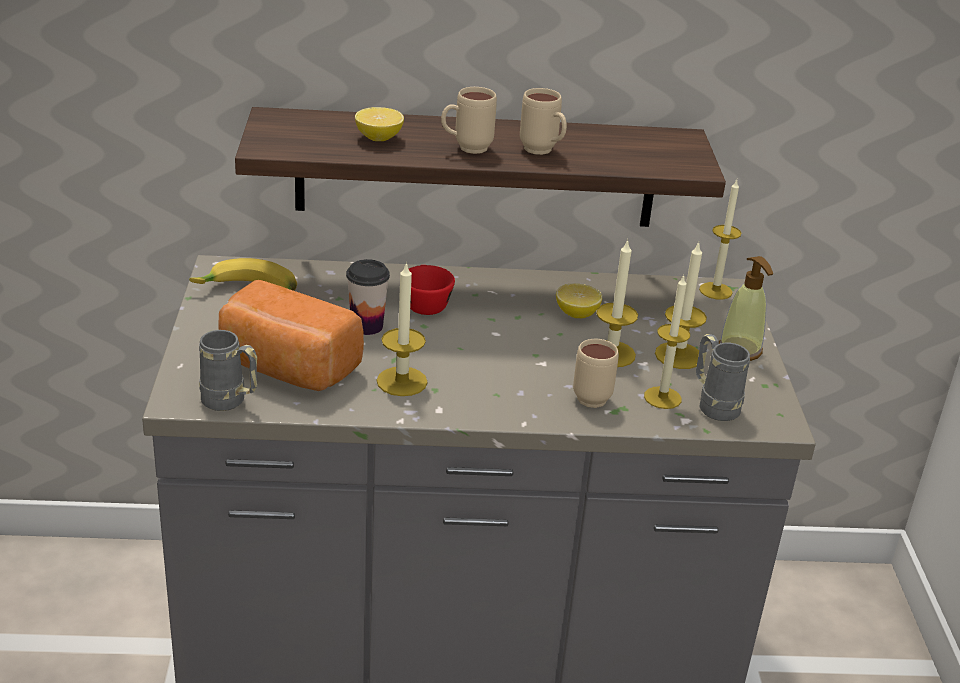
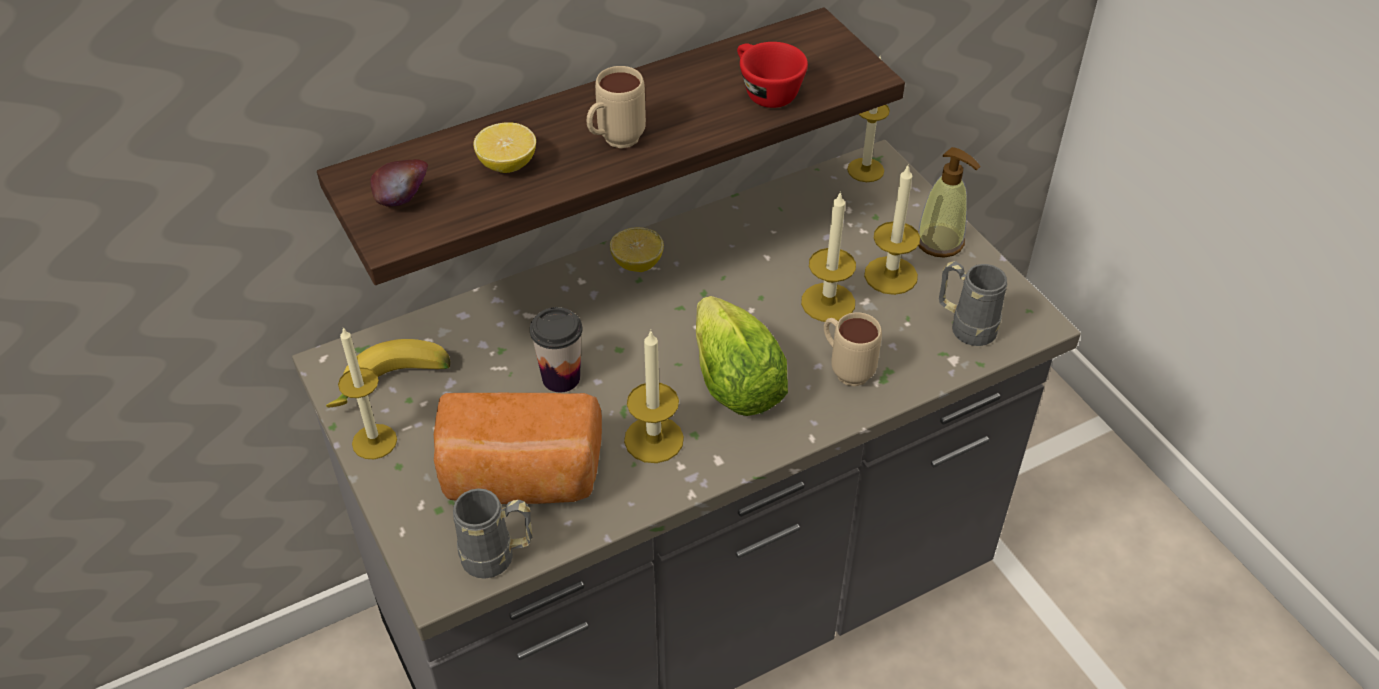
camera: 25 degrees left, 15 degrees up
(290, 135) = (404, 201): none -> apple
(424, 303) = (596, 316): red cup -> red cup (764, 91)
(493, 373) = (735, 384): none -> lettuce
(543, 152) = (697, 113): beige mug -> none
(576, 313) = (757, 262): lemon -> lemon (637, 263)
(662, 397) = (914, 339): candle -> candle (374, 441)

